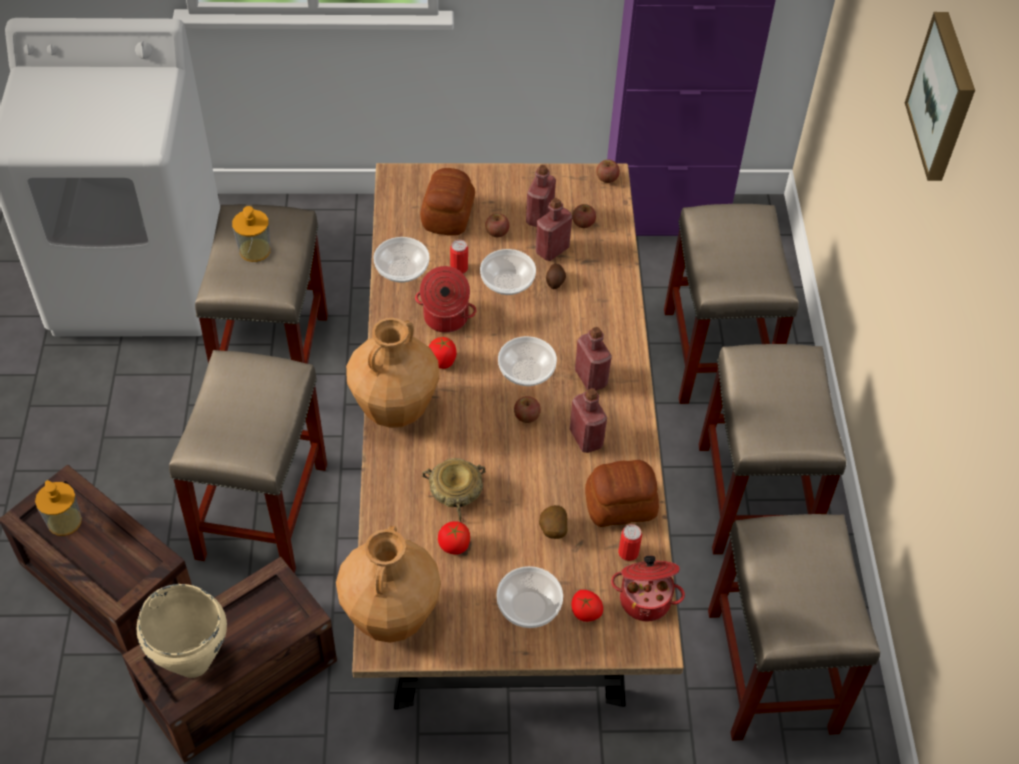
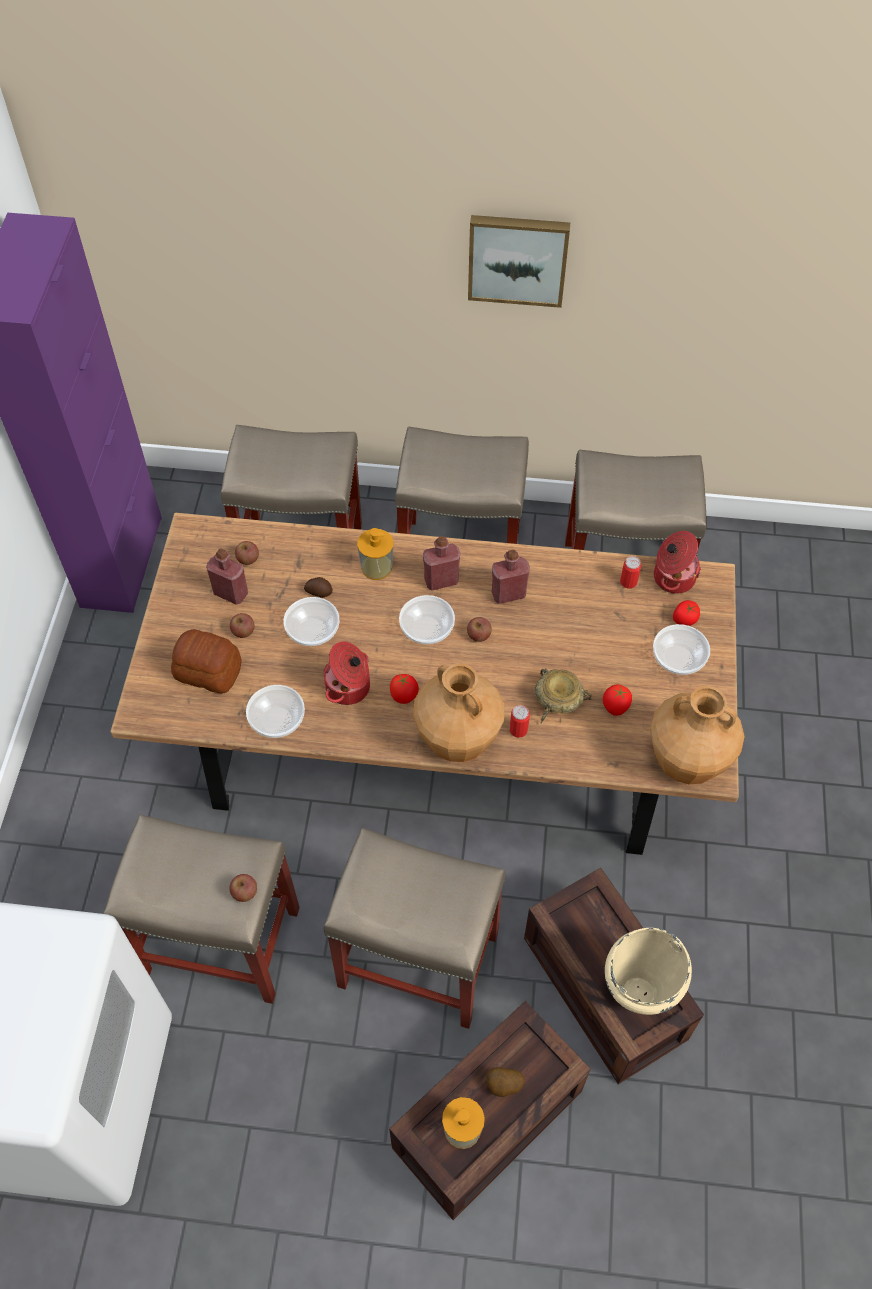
camera: 80 degrees left, 5 degrees up
(255, 250) = (190, 875): soap dispenser -> soap dispenser (376, 567)
(459, 268) = (285, 669): can -> can (518, 729)
(552, 250) = (277, 588): red bottle -> none
(552, 531) = (604, 632): potato -> potato (504, 1086)
(607, 178) = (191, 531): apple -> apple (244, 892)
(621, 506) = (582, 579): bread -> none
(945, 96) = (381, 177): picture -> picture (518, 258)

